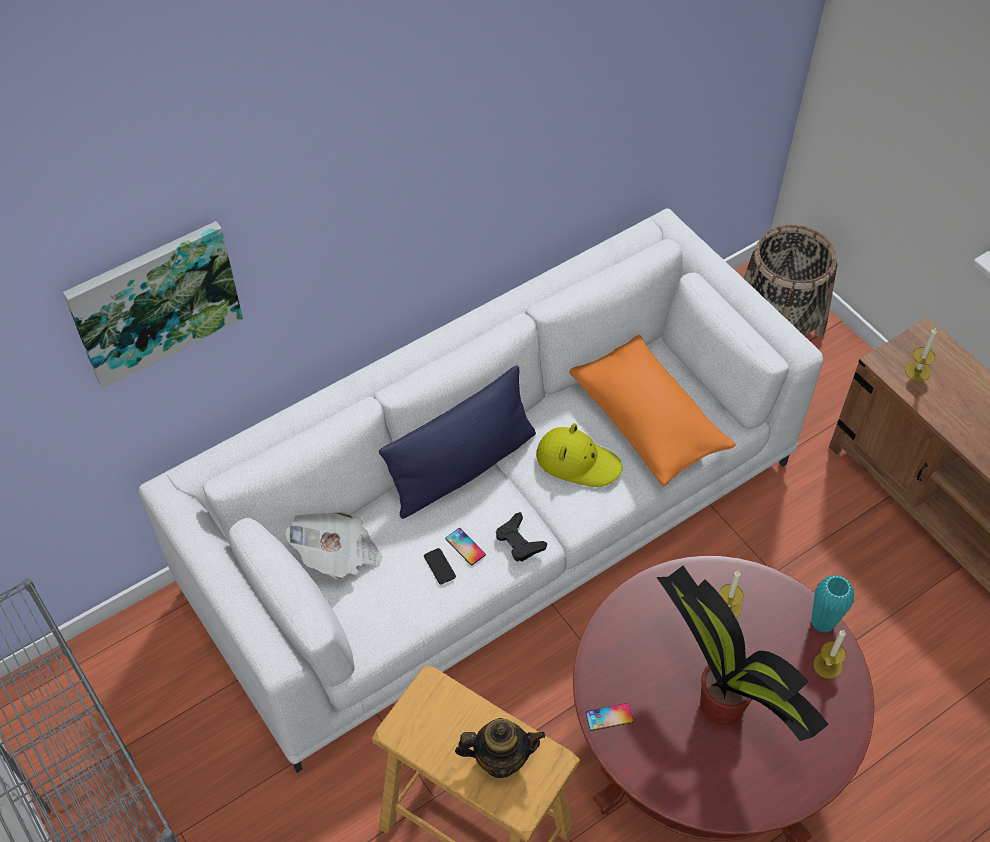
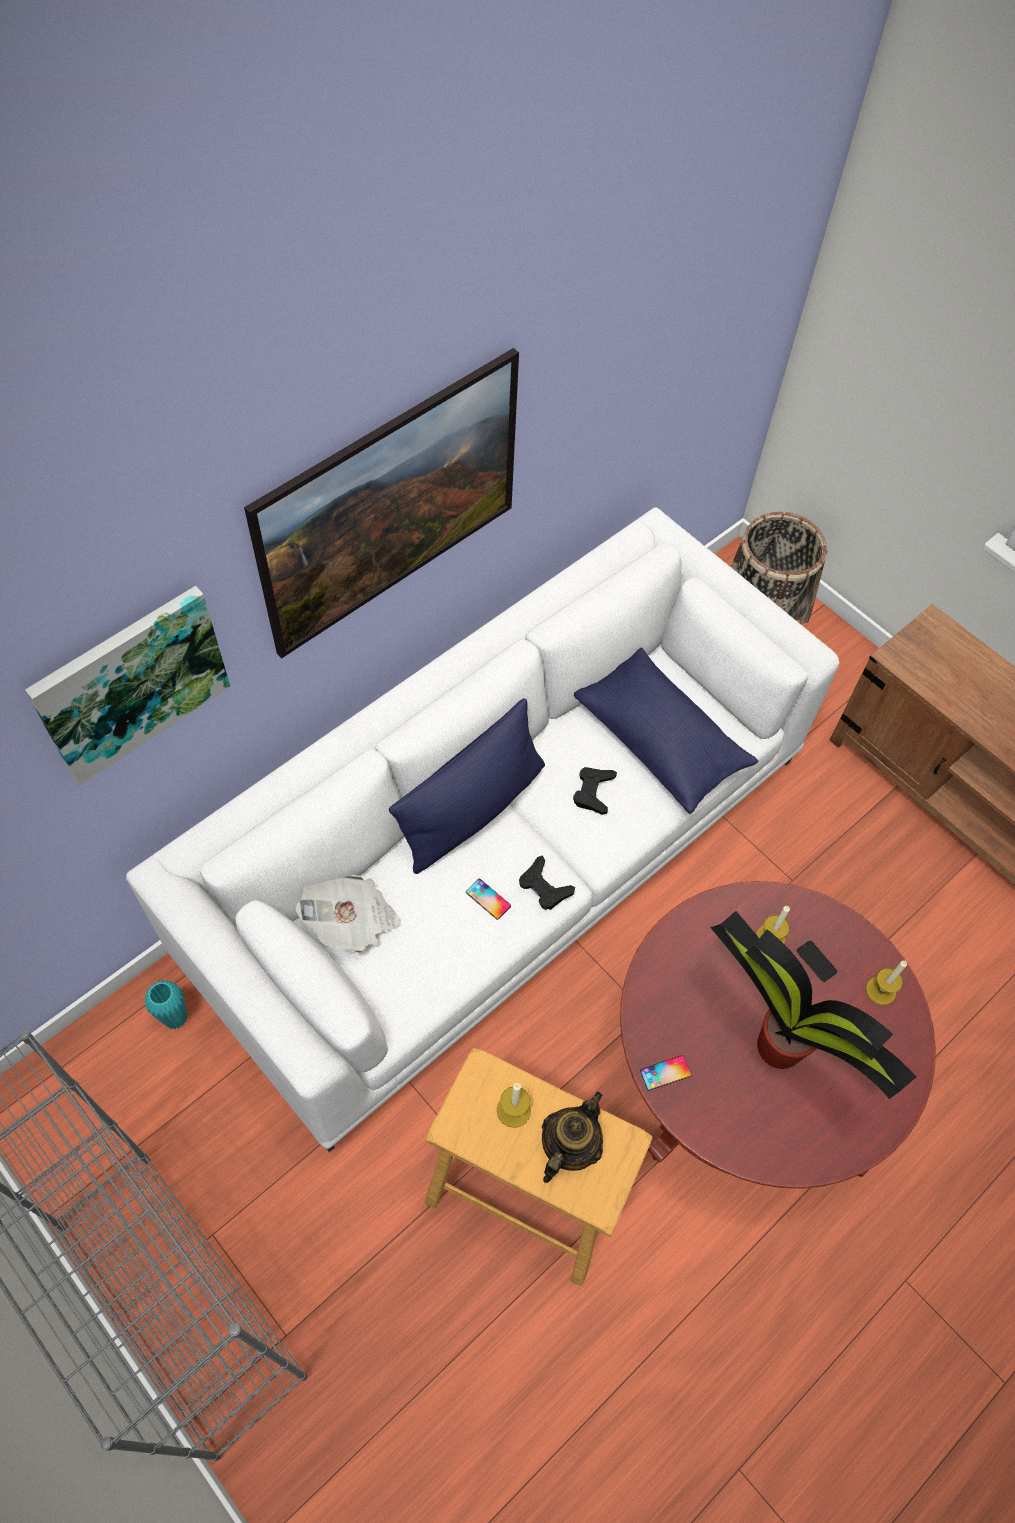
camera: 10 degrees left, 5 degrees up
(401, 206) = (394, 541): none -> picture
(439, 566) = (464, 924): phone -> phone (816, 961)
(500, 758) = (568, 1147): teapot -> teapot turned 45 degrees counterclockwise
(577, 461) = (593, 792): yellow hat -> black game controller
(648, 422) = (660, 741): orange pillow -> blue pillow
(822, 622) = (869, 944): turquoise vase -> turquoise vase (175, 1018)
(917, 371) = (931, 664): candle -> candle (513, 1110)

